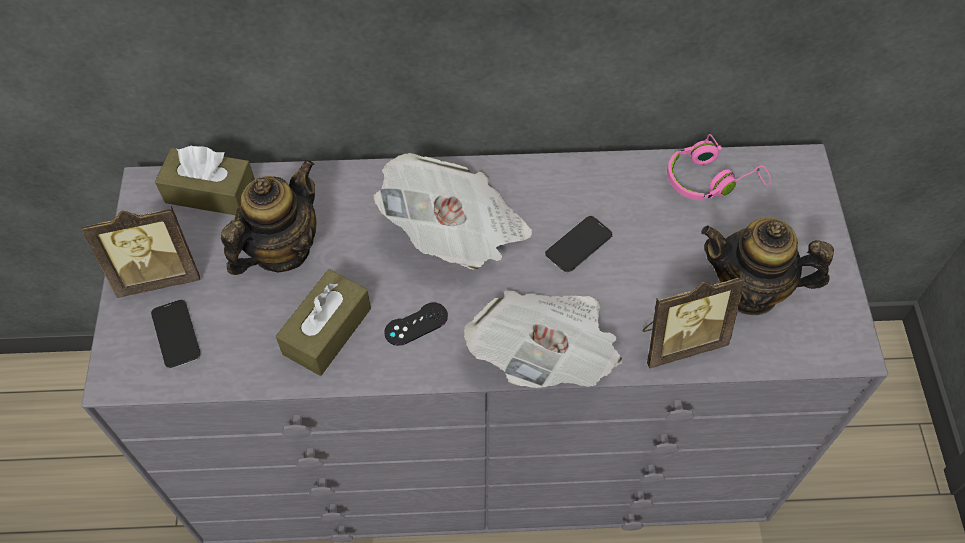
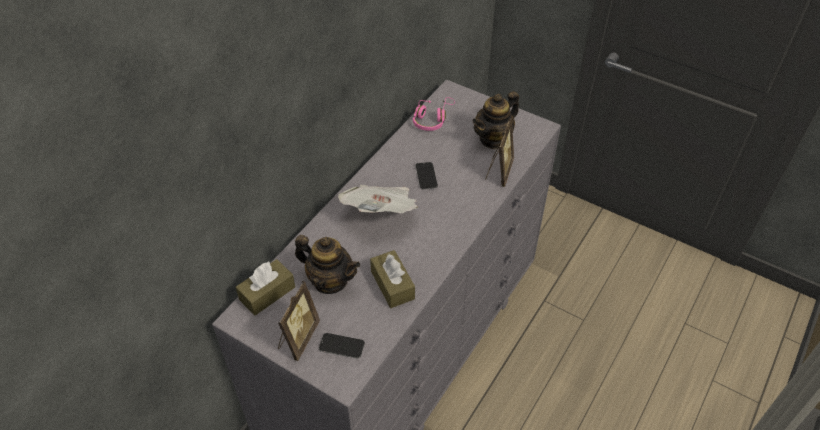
camera: 55 degrees left, 10 degrees down
(281, 249) = (330, 281): teapot -> teapot turned 135 degrees clockwise
(416, 324) = (417, 251): black game controller -> none
(546, 353) = (469, 215): newspaper -> none

